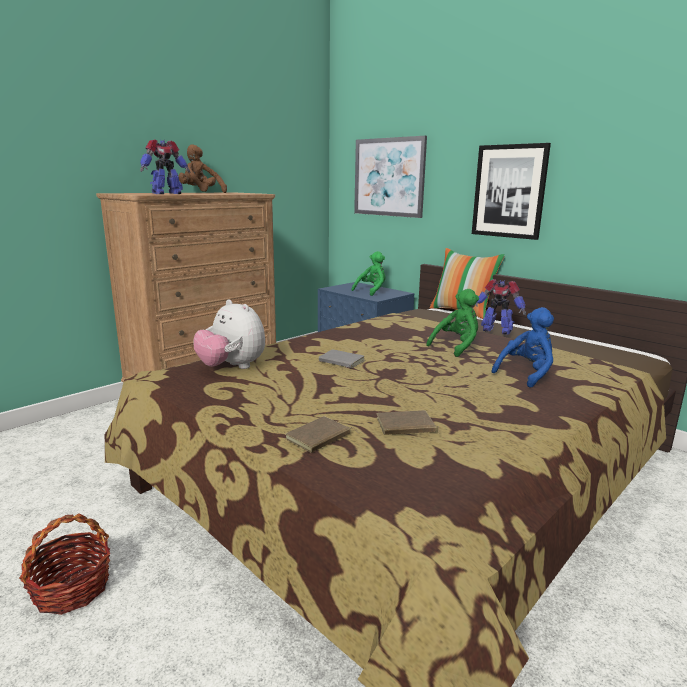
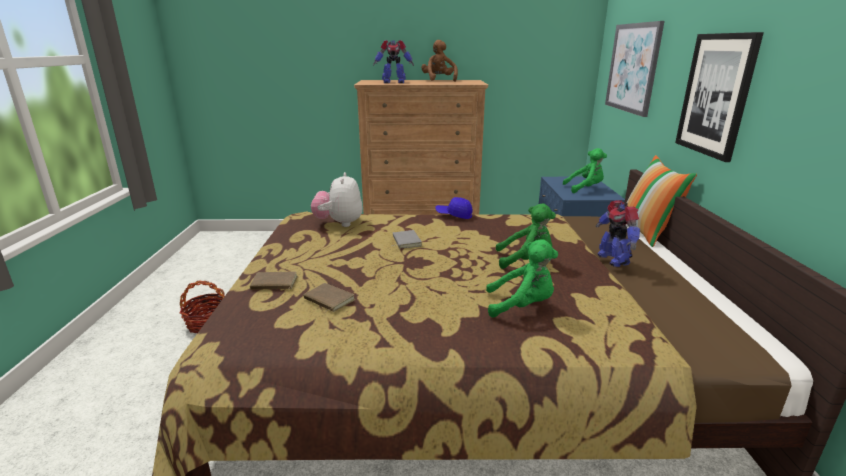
camera: 45 degrees right, 5 degrees up
(323, 332) = (454, 215): none -> blue cap
(526, 374) = (522, 306): blue plush toy -> green plush toy

